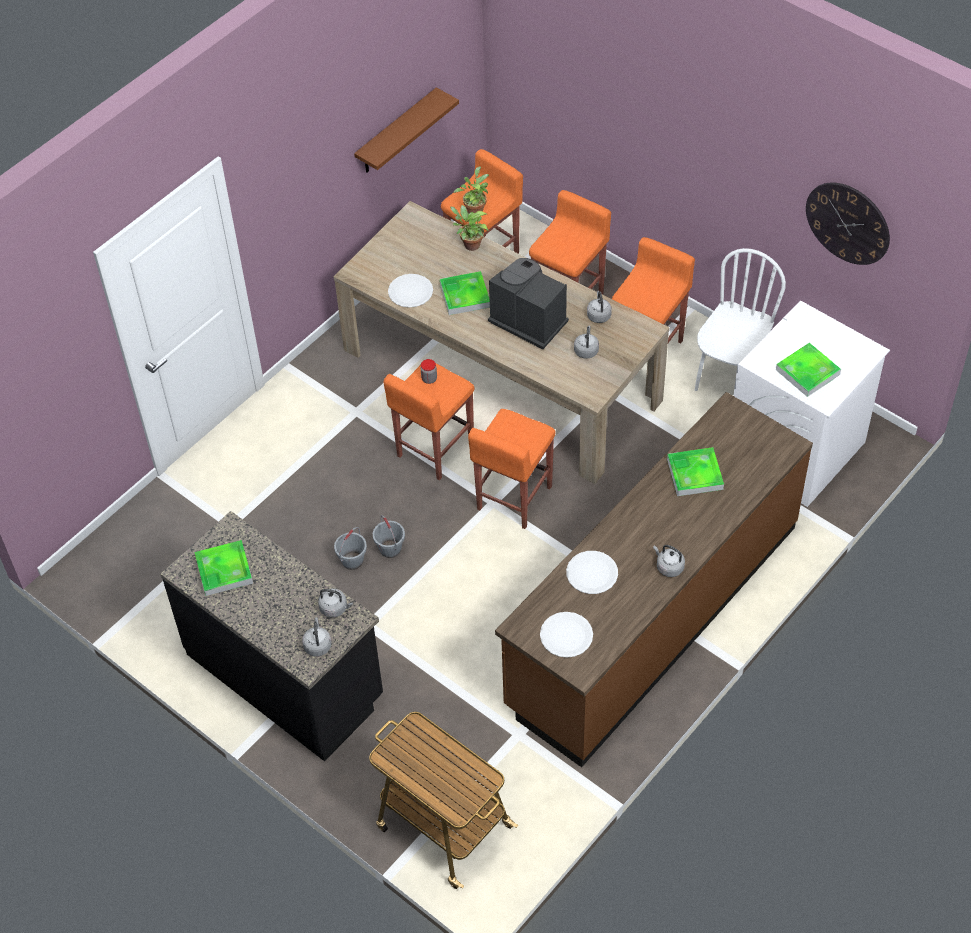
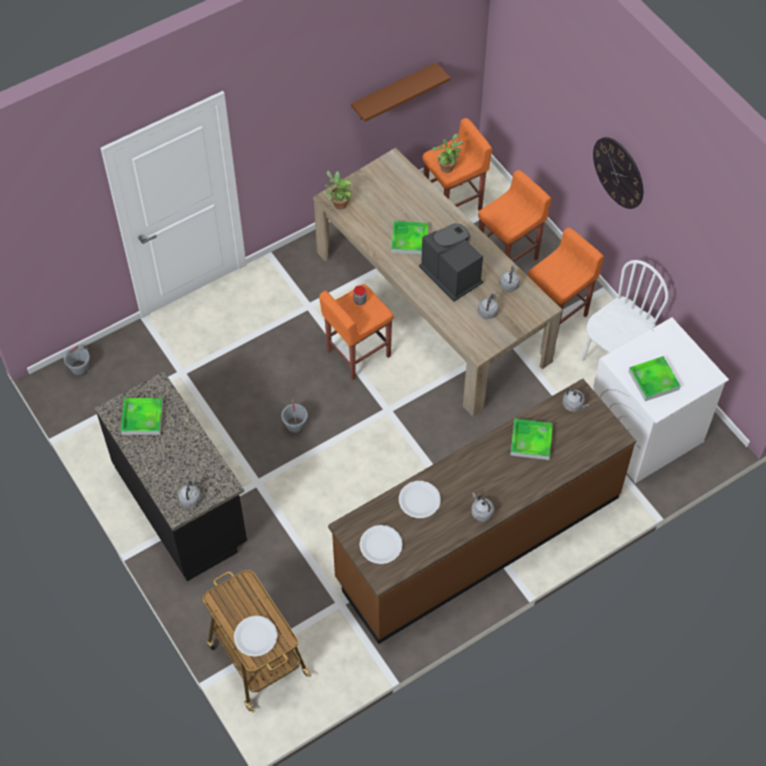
camera: 15 degrees right, 5 degrees up
(335, 608) = (213, 472): grey kettle -> grey kettle (574, 405)
(352, 561) = (263, 427): grey bucket -> grey bucket (80, 369)
(410, 292) = (368, 225): white plate -> white plate (255, 636)
(469, 245) = (429, 197): potted plant -> potted plant (338, 203)
(513, 498) = (405, 411): orange stool -> none
(848, 223) = (720, 267): wall clock -> wall clock (618, 172)

